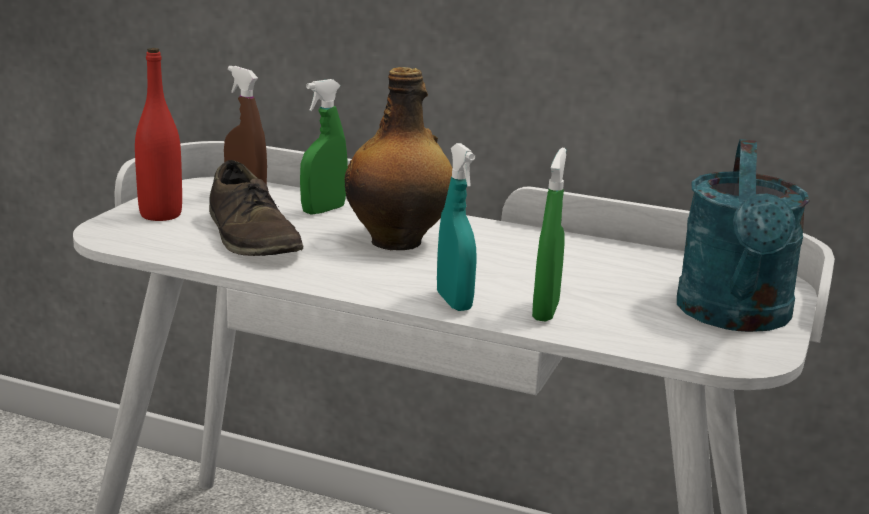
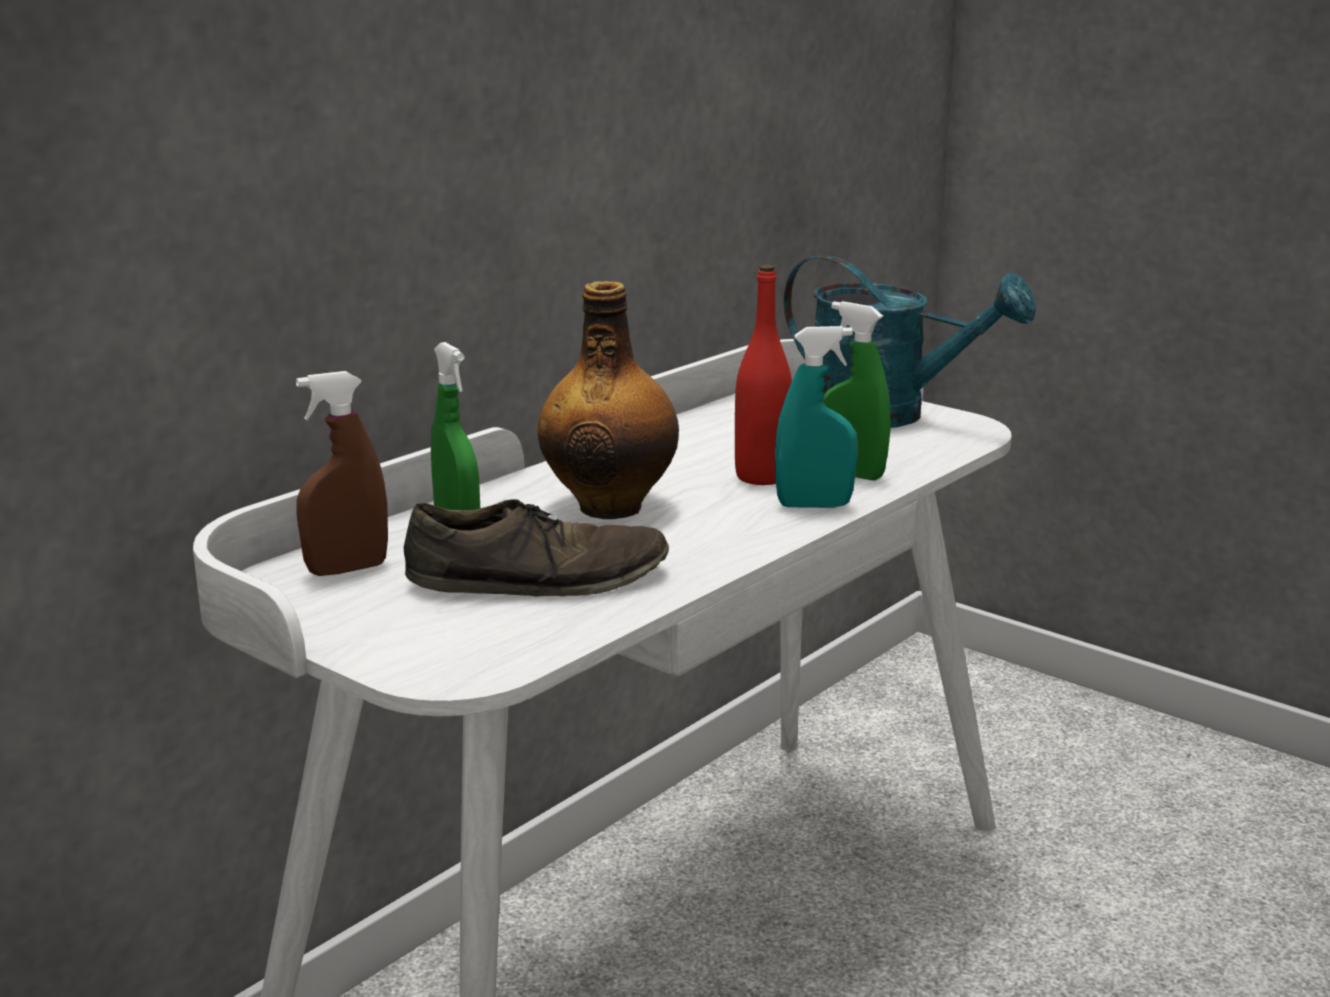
camera: 70 degrees left, 0 degrees up
(160, 215) = (393, 630): red bottle -> red bottle (761, 477)

